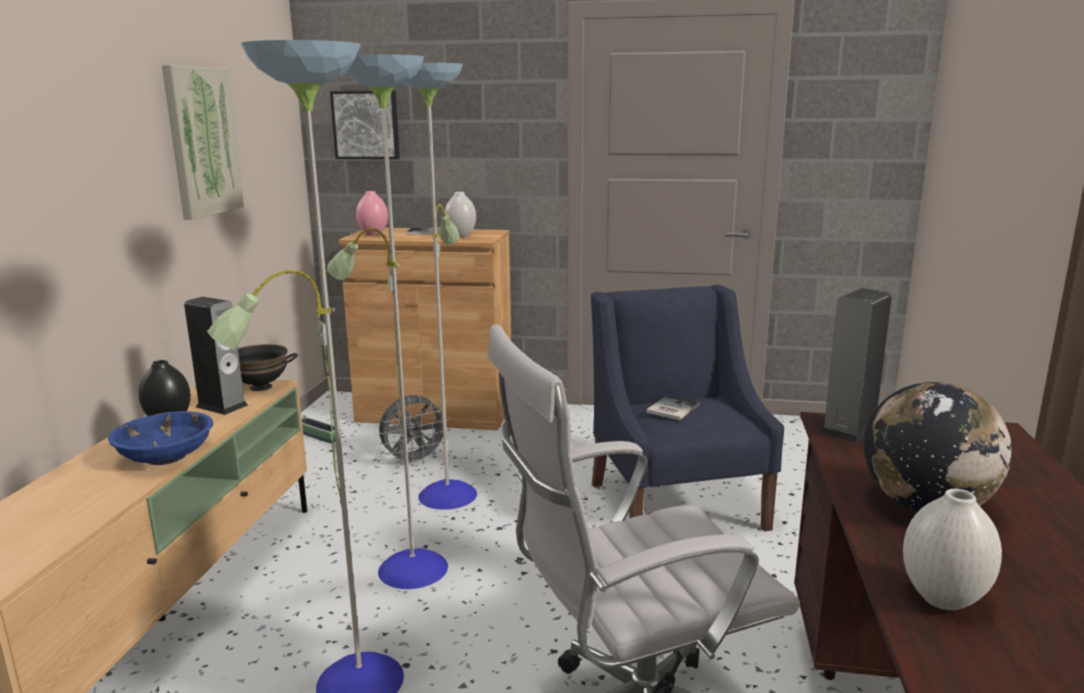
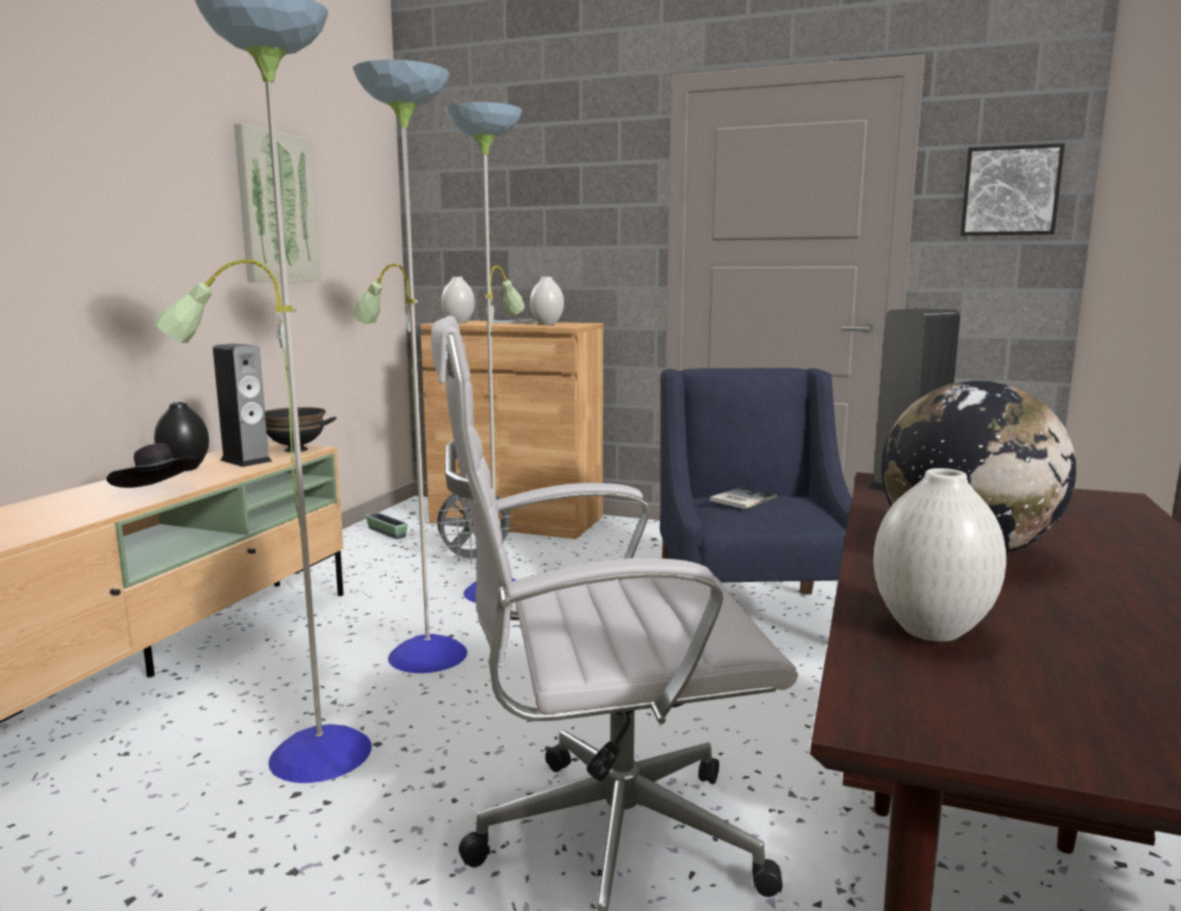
camera: 10 degrees right, 5 degrees down
(166, 456) = (158, 492): blue bowl -> black hat
(366, 125) = (463, 213): picture -> picture (1010, 191)
(374, 234) = (459, 322): pink vase -> white vase

